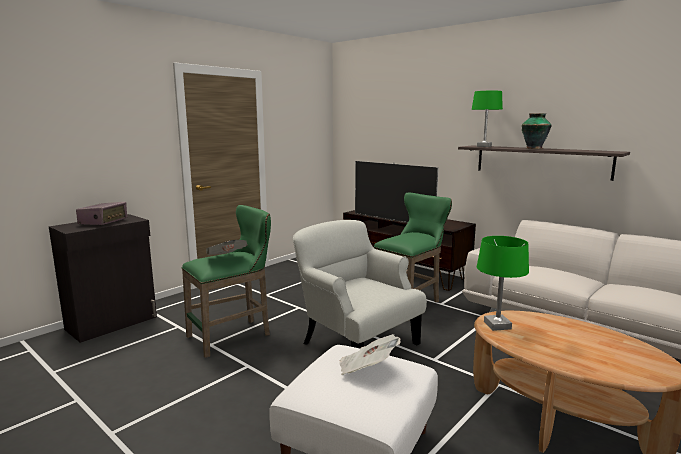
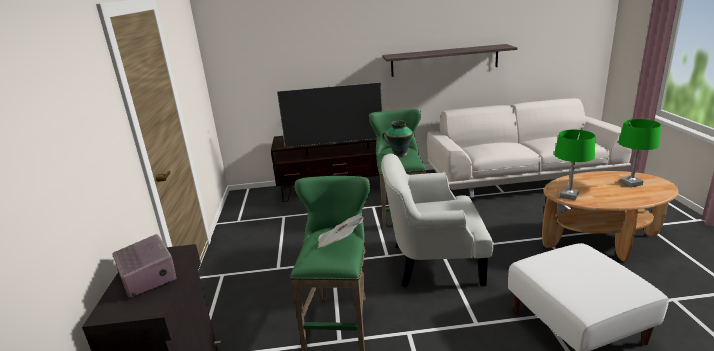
camera: 45 degrees left, 10 degrees up
(367, 369) = (572, 265): newspaper -> none
(484, 146) = (402, 55): green table lamp -> green table lamp (631, 183)
(533, 148) = (445, 51): vase -> vase (399, 154)

